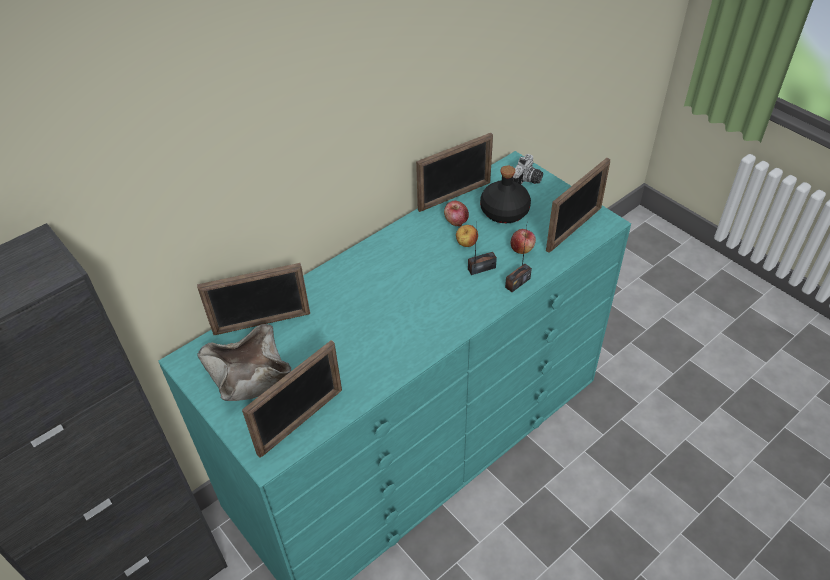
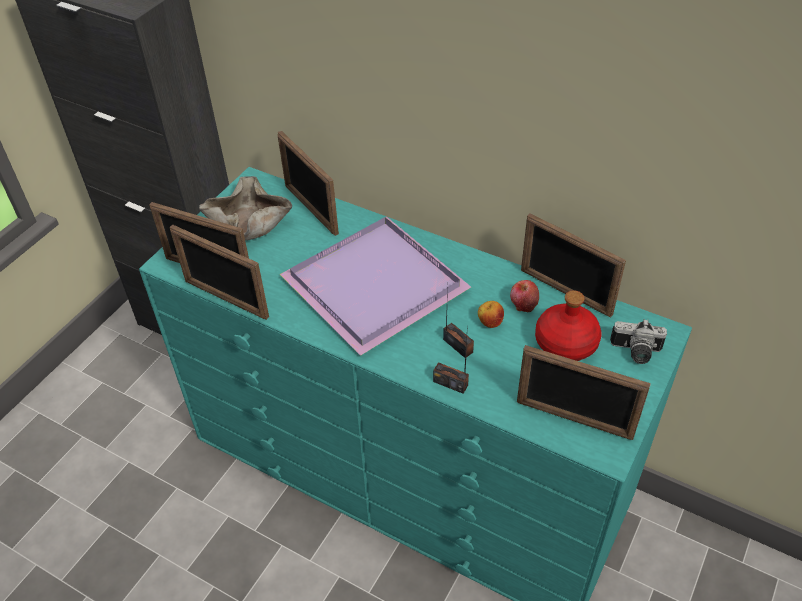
camera: 70 degrees right, 0 degrees up
(349, 413) = (226, 299): none -> picture frame
(387, 304) = (371, 285): none -> purple tray
(504, 211) = (565, 342): black bottle -> red bottle
(522, 249) = (509, 375): apple -> none

